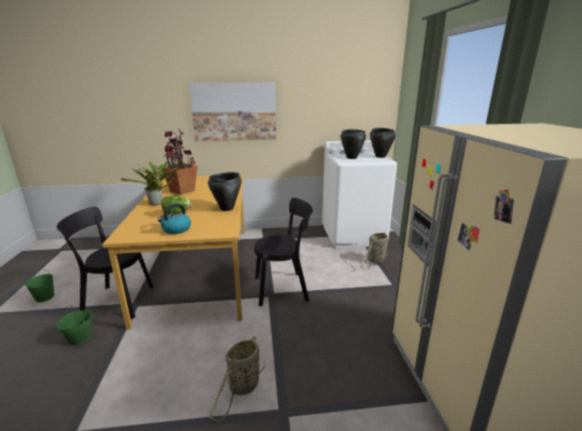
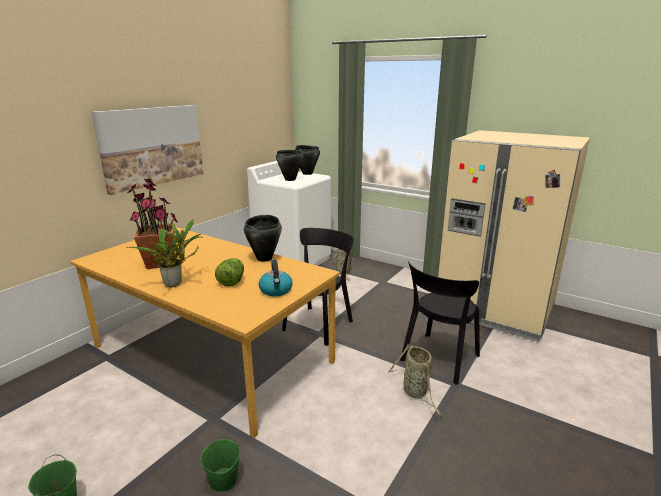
camera: 50 degrees left, 0 degrees up
(115, 302) = (184, 433): black chair -> black chair (438, 359)

